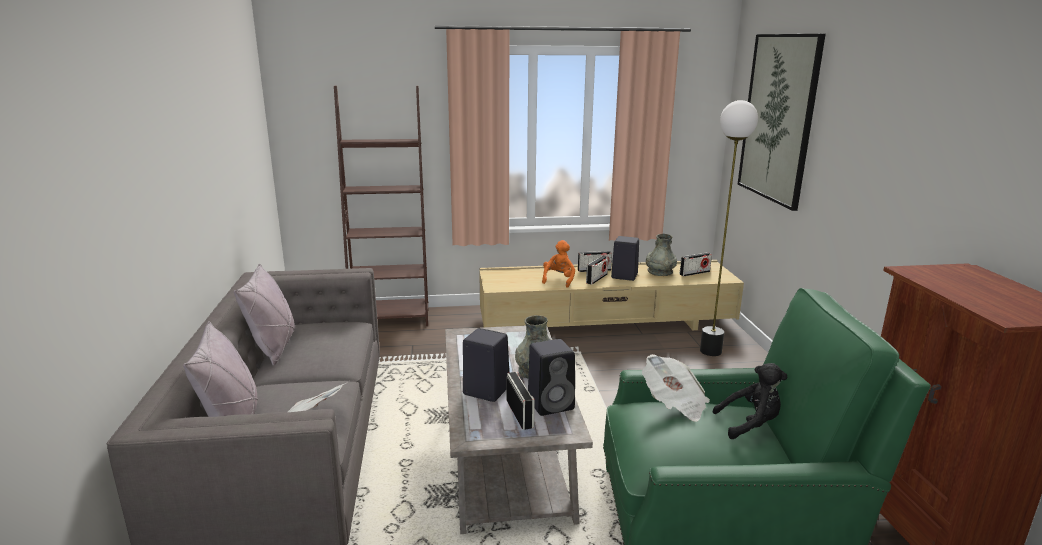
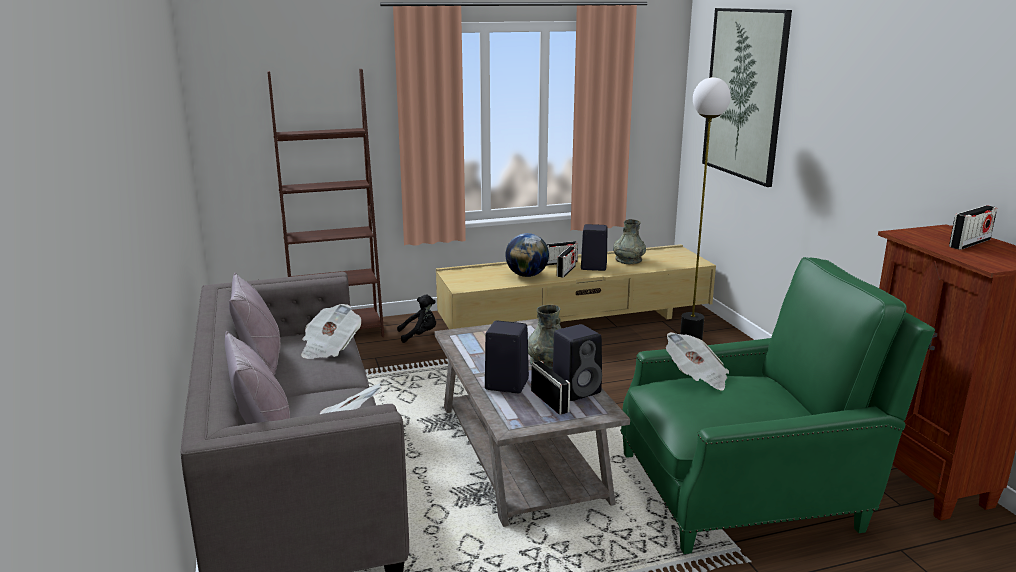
camera: 10 degrees left, 0 degrees up
(339, 338) = (330, 348): none -> newspaper
(558, 280) = (526, 275): orange plush toy -> globe
(694, 273) = (664, 259): radio -> radio (969, 243)
(750, 424) = (771, 389): black plush toy -> black plush toy (419, 335)

